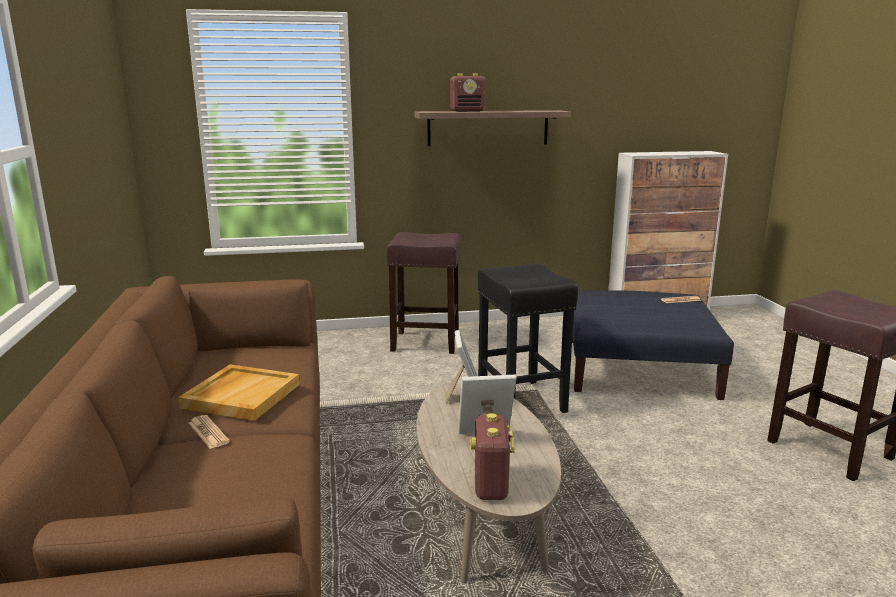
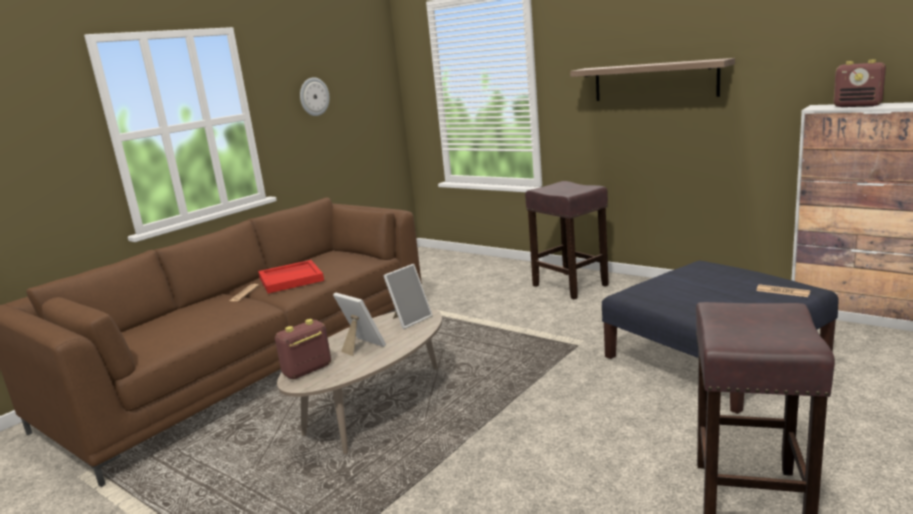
camera: 50 degrees right, 0 degrees up
(78, 126) = (314, 96): none -> wall clock
(241, 395) = (291, 279): beige tray -> red tray
(467, 111) = (623, 66): radio -> radio (857, 106)
(522, 401) = (550, 350): black stool -> none

